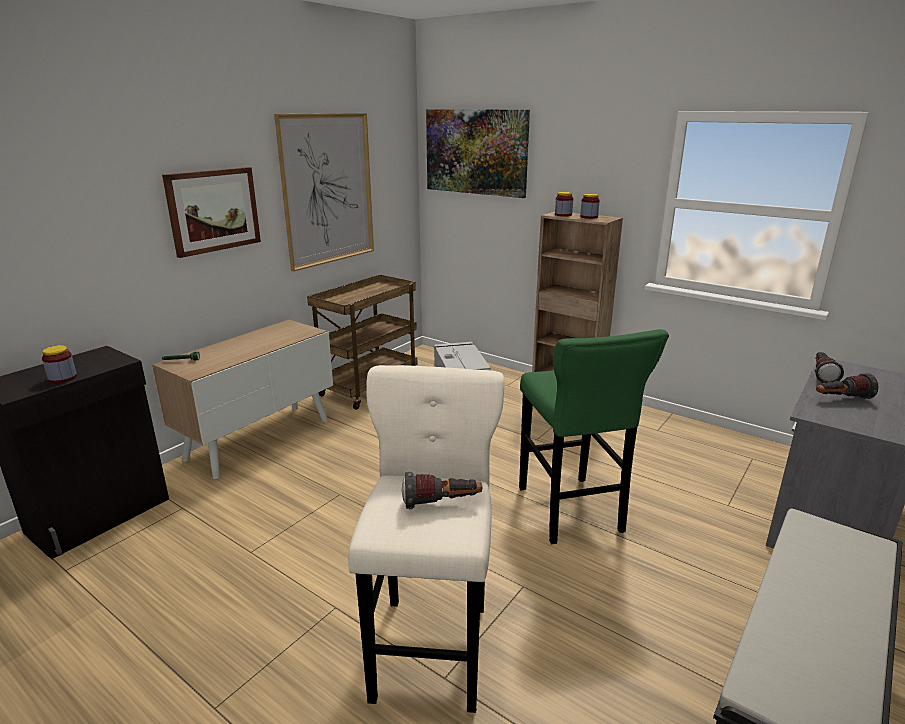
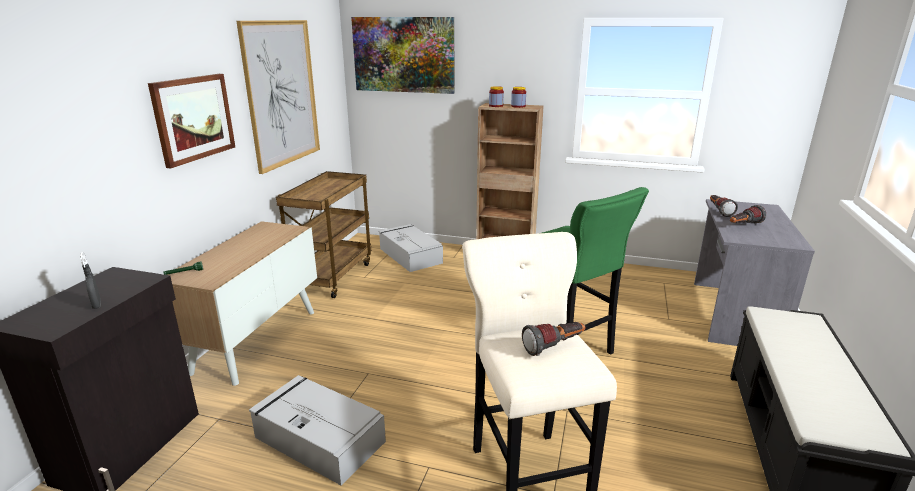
camera: 20 degrees left, 0 degrees up
(62, 378) = (97, 305): jar -> grey spray bottle
(252, 549) = (318, 438): none -> grey storage box

